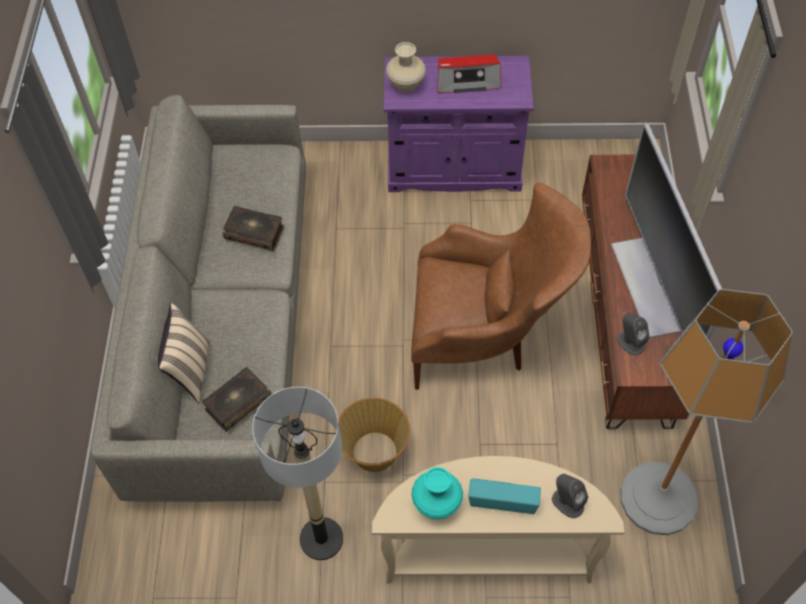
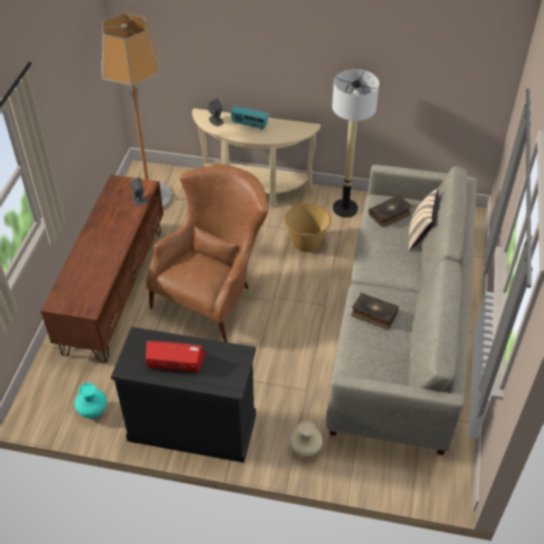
camera: 170 degrees left, 10 degrees down
(405, 85) = (230, 366): beige vase -> beige vase (306, 449)
(437, 504) = (283, 129): turquoise vase -> turquoise vase (93, 411)
(454, 167) = (192, 427): purple cabinet -> black cabinet
(487, 336) = (214, 293): brown armchair -> brown armchair turned 105 degrees clockwise
(648, 286) = (109, 226): television -> none

